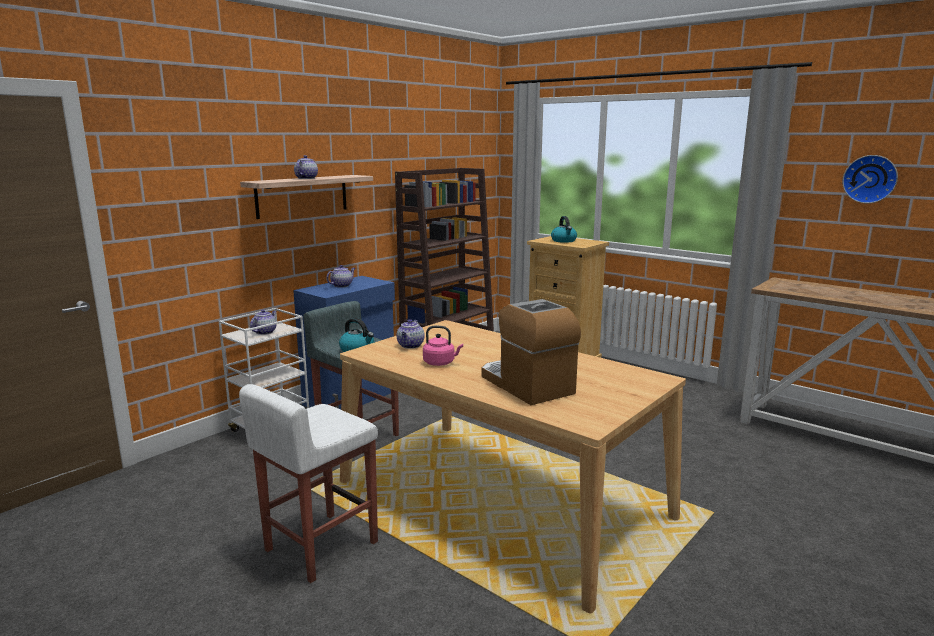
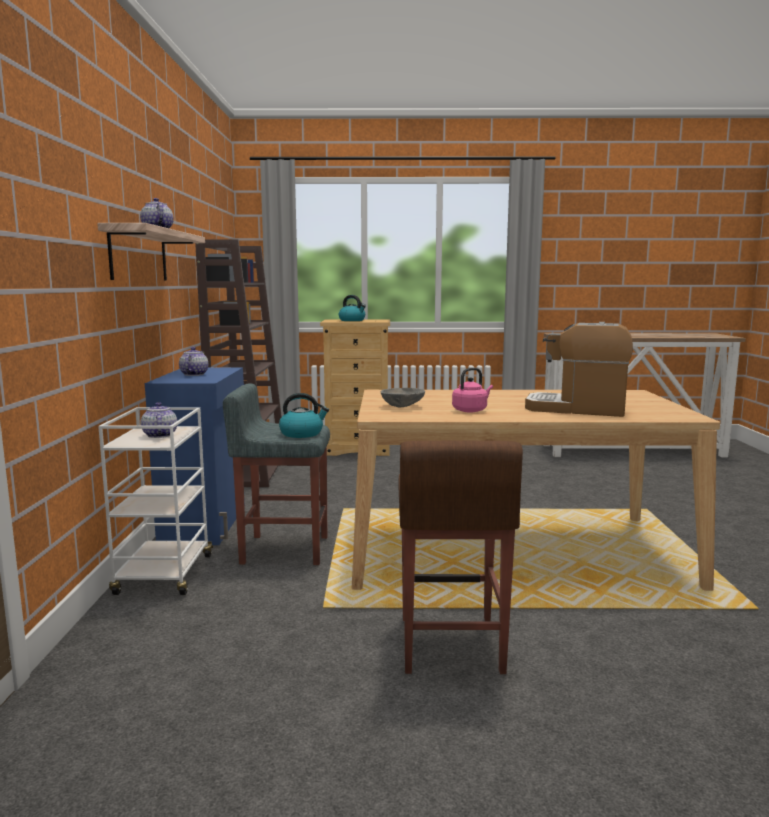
camera: 40 degrees left, 5 degrees down
(320, 546) = (450, 645): white stool -> brown stool
(410, 346) = (403, 406): teapot -> grey bowl
(870, 179) = (597, 250): wall clock -> none

